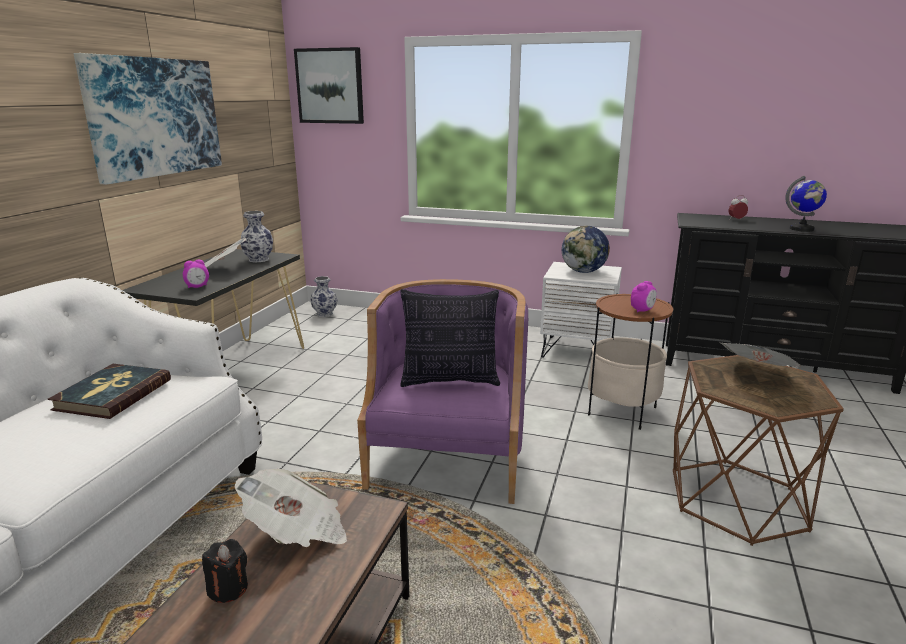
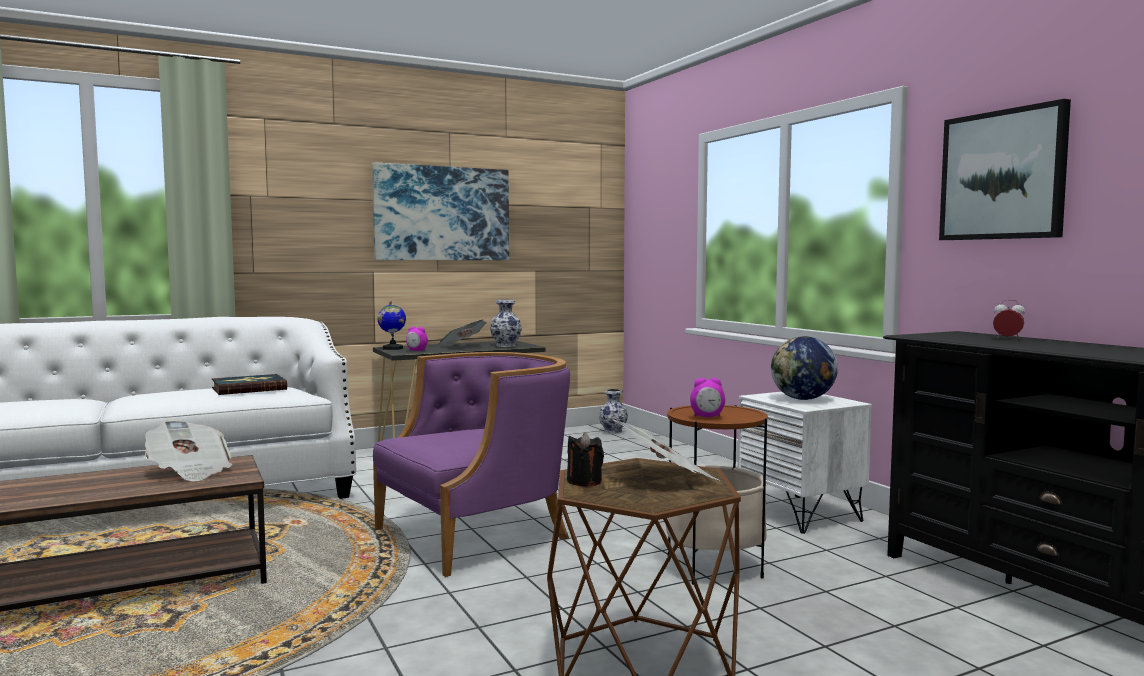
camera: 45 degrees right, 15 degrees down
(228, 588) = (114, 476): black candle -> black candle (584, 481)
(330, 86) = (648, 192): picture -> picture (1003, 175)
(450, 380) = (462, 440): pillow -> none
(802, 229) = (1066, 350): globe -> globe (392, 348)

